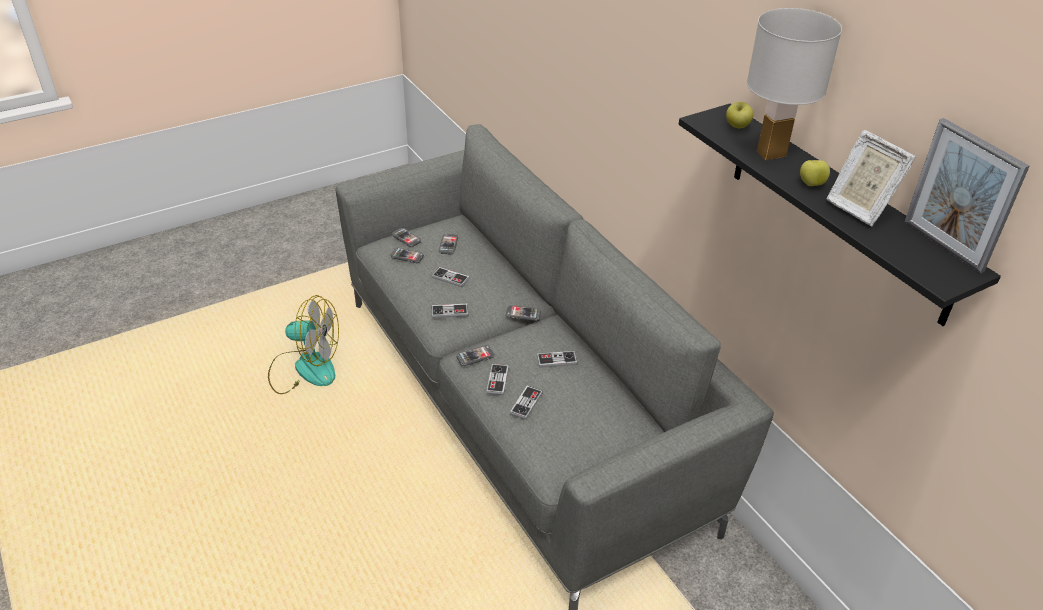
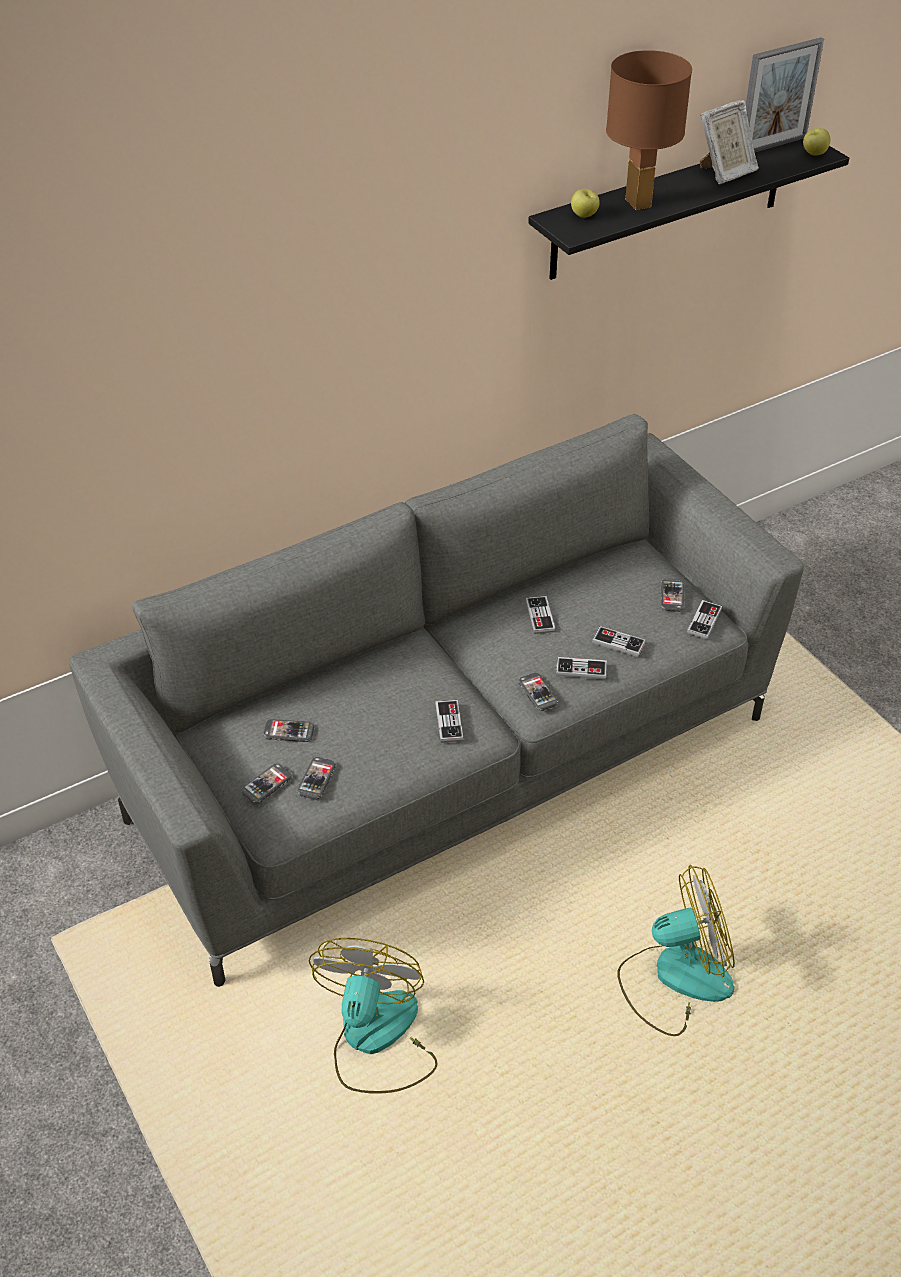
camera: 90 degrees left, 5 degrees up
(312, 521) = (674, 978): none -> fan
(450, 278) = (373, 724): game controller -> game controller (704, 621)
(523, 314) = (446, 650): phone -> phone (672, 596)
(771, 154) = (639, 203): white table lamp -> brown table lamp
(811, 184) = (690, 189): apple -> apple (814, 154)

